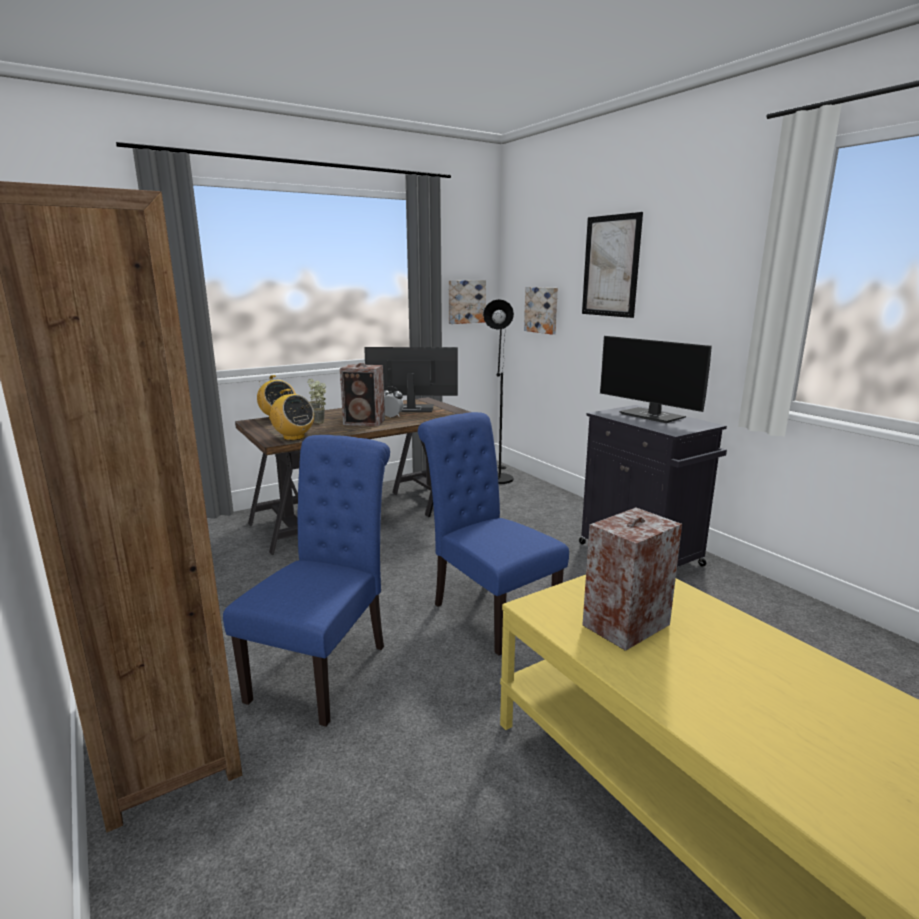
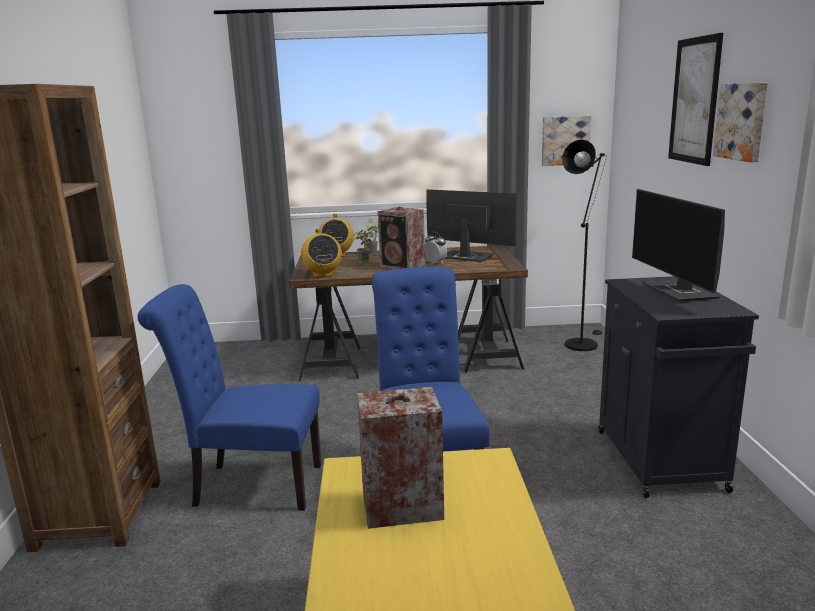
camera: 30 degrees right, 0 degrees up
(325, 667) = (250, 485): blue chair -> blue chair turned 135 degrees counterclockwise
(542, 310) = (640, 151): picture -> picture (743, 121)

